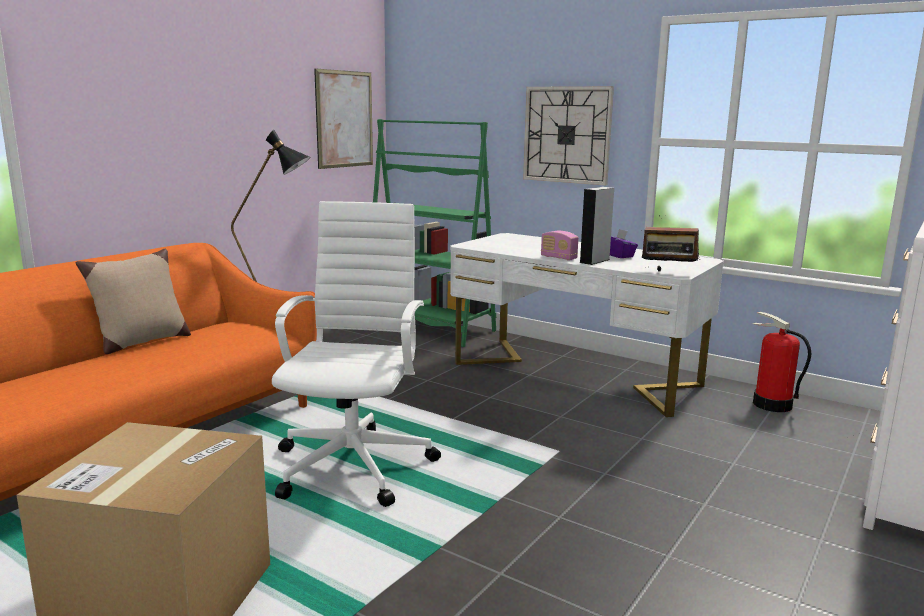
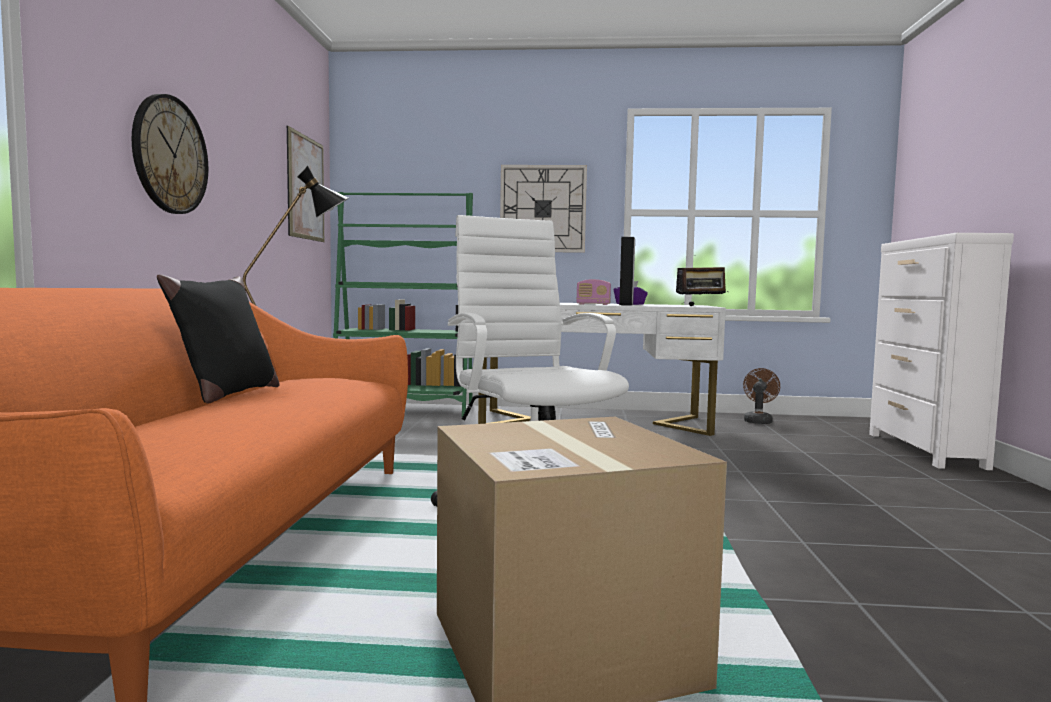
camera: 30 degrees left, 10 degrees down
(141, 342) = (227, 394): beige pillow -> black pillow
(162, 135) = (170, 155): none -> wall clock
(771, 404) = (758, 421): fire extinguisher -> brown fan

